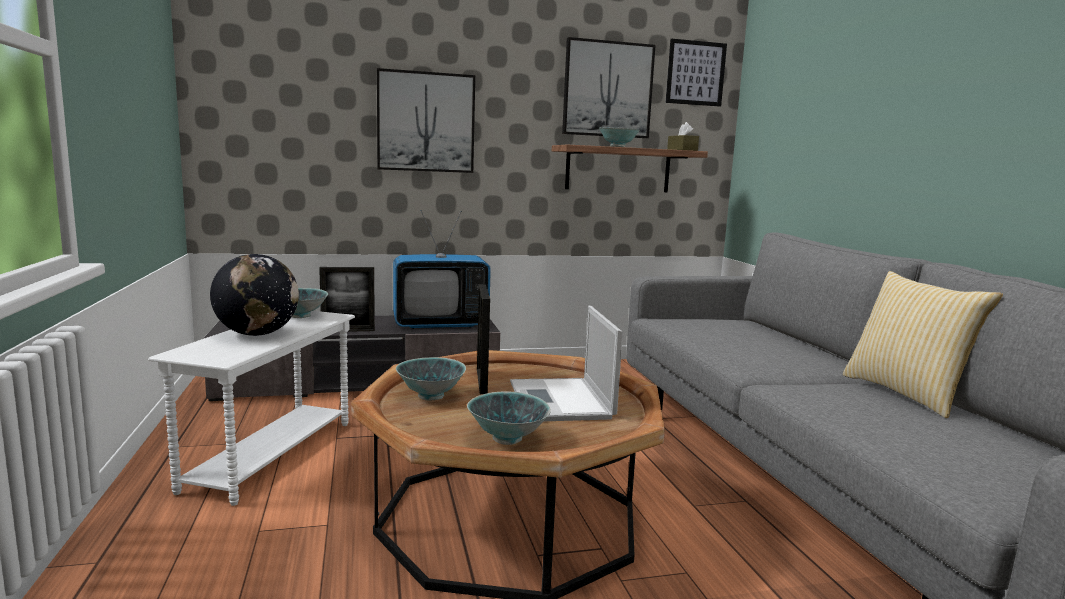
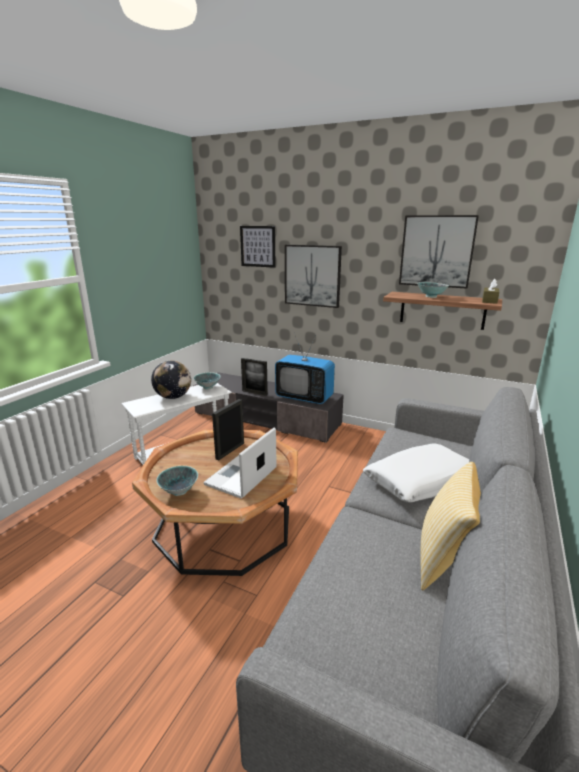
camera: 40 degrees right, 10 degrees up
(430, 396) = (194, 453): bowl -> none
(695, 73) = (519, 235): picture -> picture (258, 246)
(767, 349) = (421, 481): none -> white pillow

